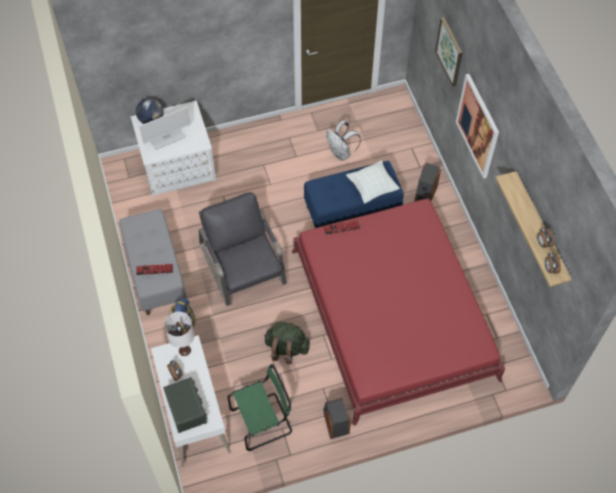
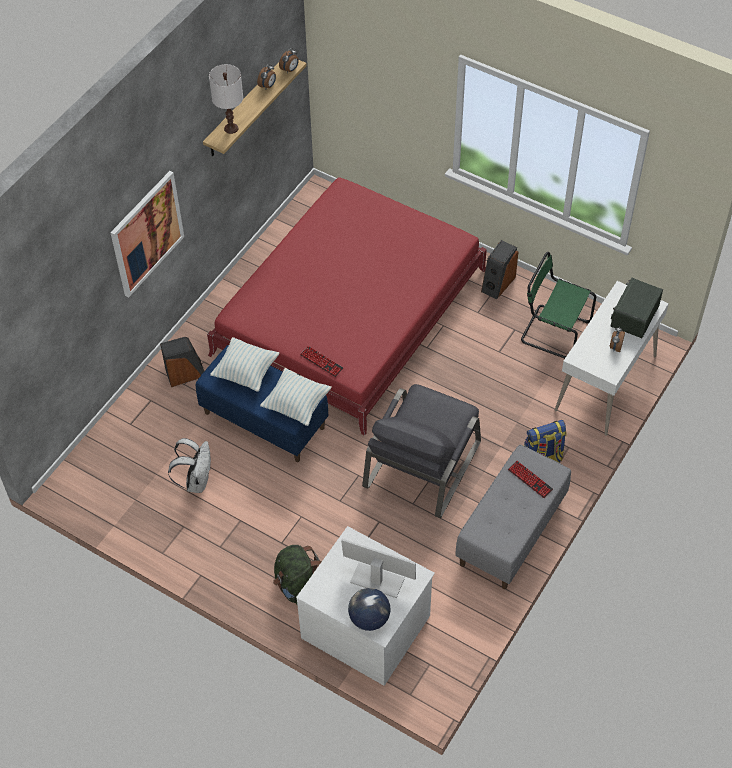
camera: 130 degrees left, 5 degrees down
(184, 350) = (588, 358): white table lamp -> white table lamp (231, 128)
(286, 348) = (470, 364): green backpack -> green backpack (298, 586)
(323, 196) = (296, 405): none -> pillow
(450, 51) = (76, 285): picture -> none

